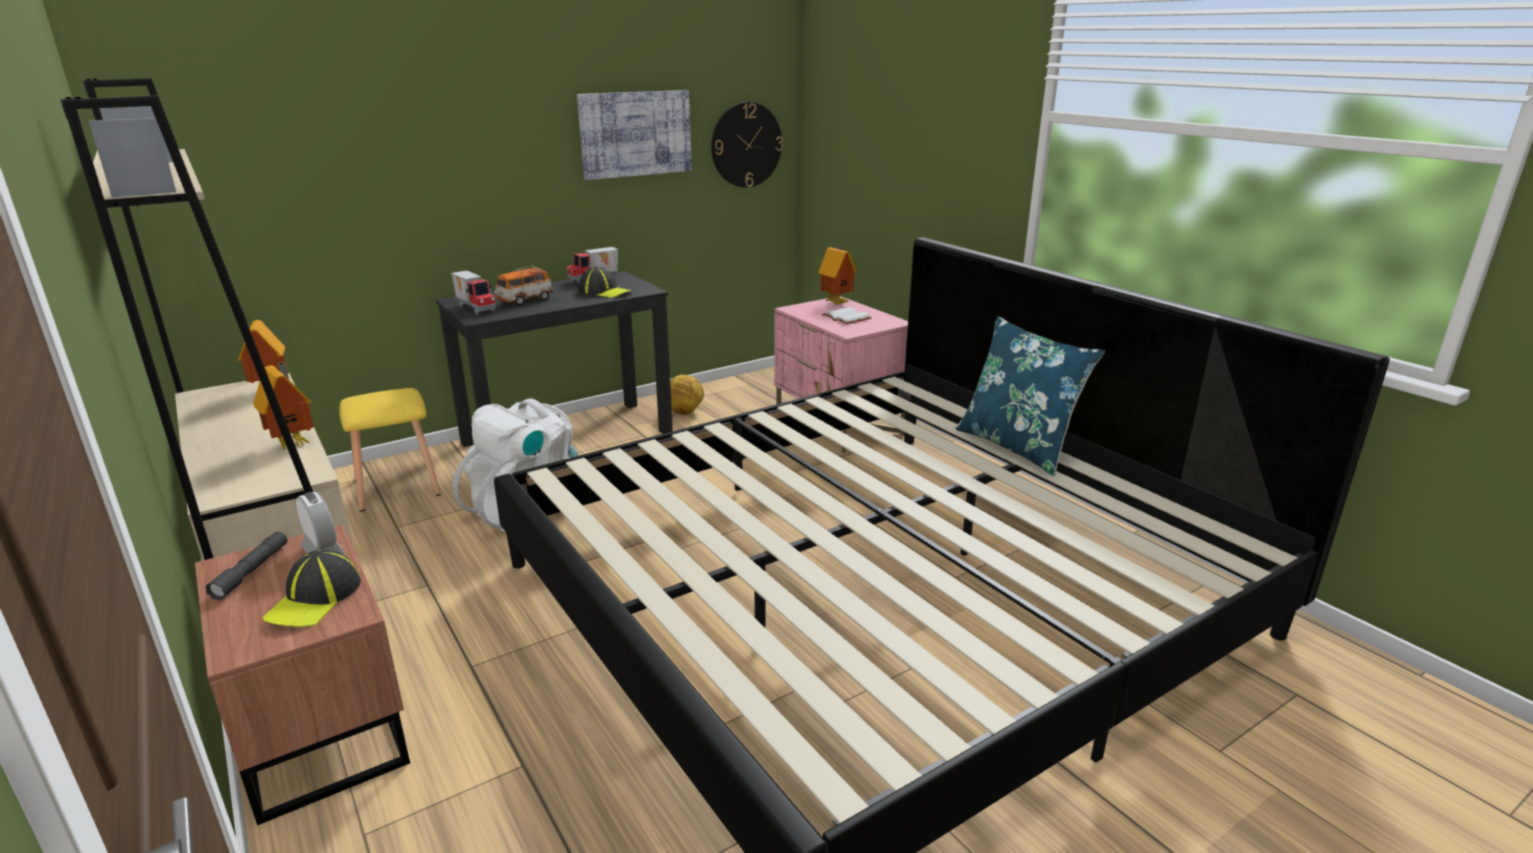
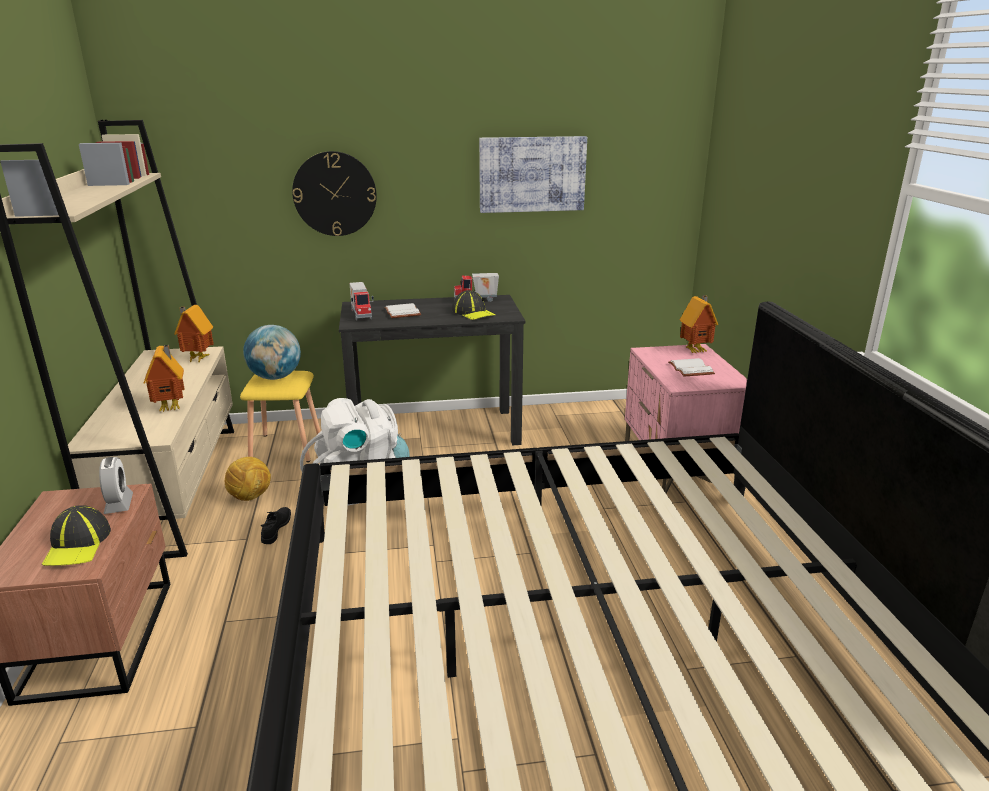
camera: 25 degrees right, 0 degrees up
(251, 571) = (64, 509): grey flashlight -> none
(314, 599) = (77, 545): cap -> cap turned 45 degrees counterclockwise
(378, 399) = (275, 377): none -> globe
(457, 567) = (276, 529): none -> black shoe
(525, 300) = (403, 312): toy car -> white book
(685, 412) = (544, 427): football -> football (251, 497)
(746, 145) = (644, 189): wall clock -> wall clock (335, 194)
(1017, 446) = (798, 547): blue pillow -> none

